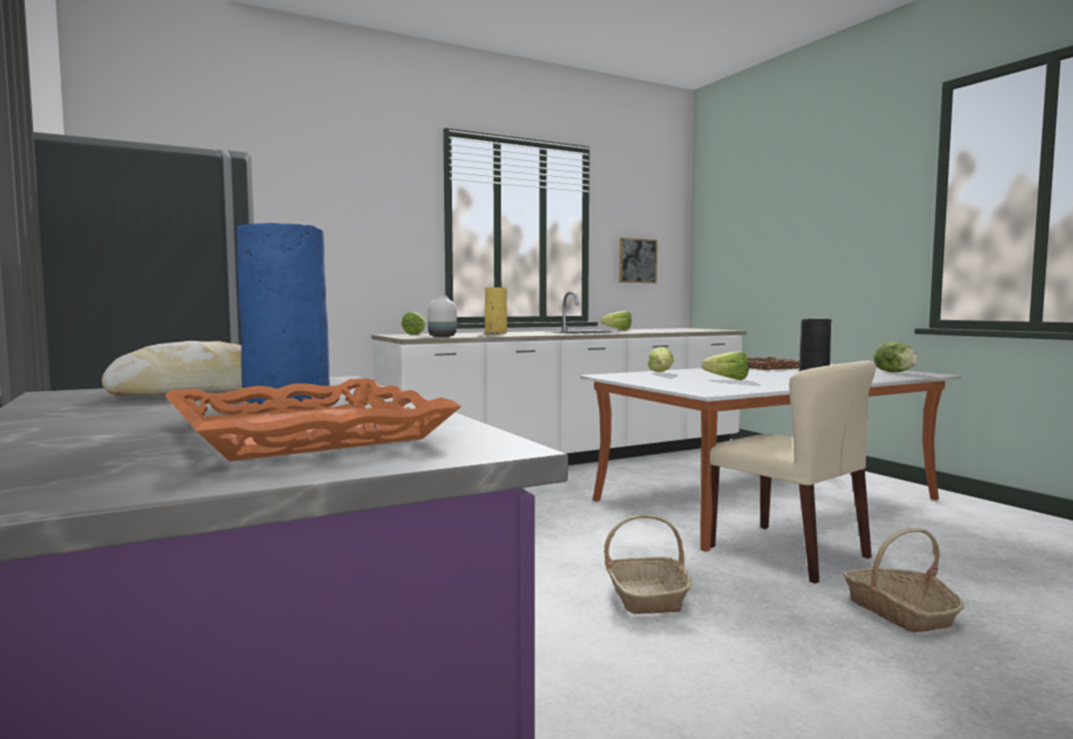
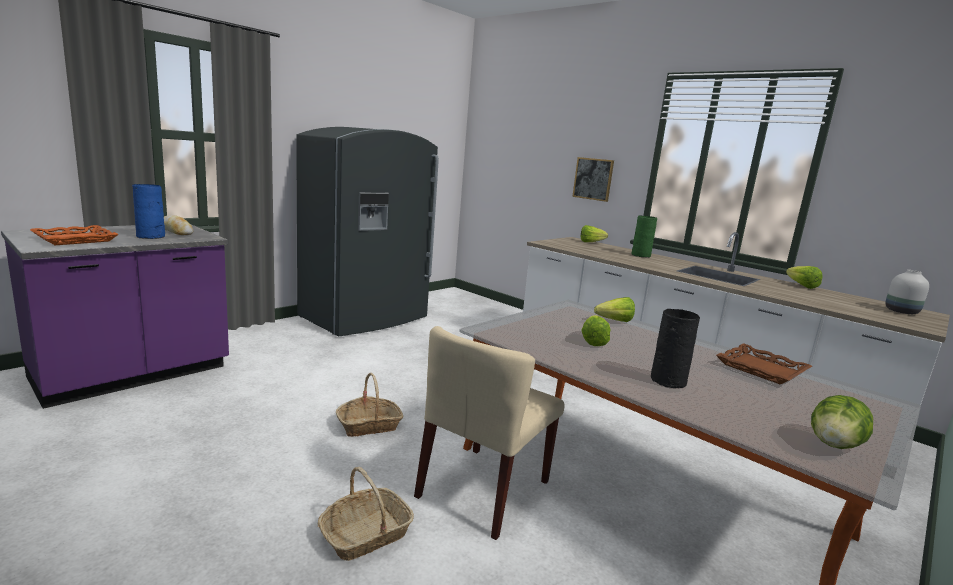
camera: 70 degrees right, 10 degrees up
(441, 336) = (564, 246): white vase -> white vase (900, 311)
(495, 333) = (640, 255): yellow vase -> green vase
(637, 261) = (895, 211): picture -> picture (593, 179)

